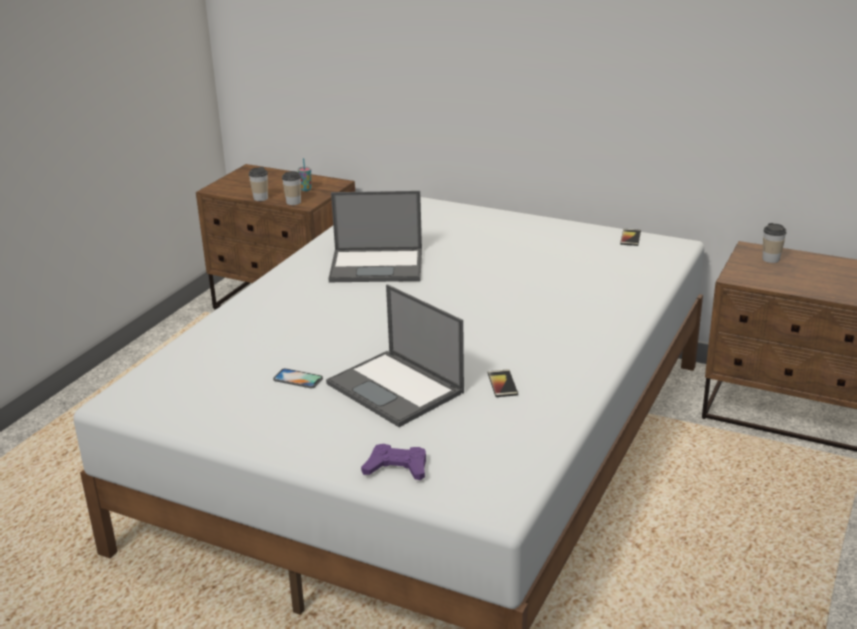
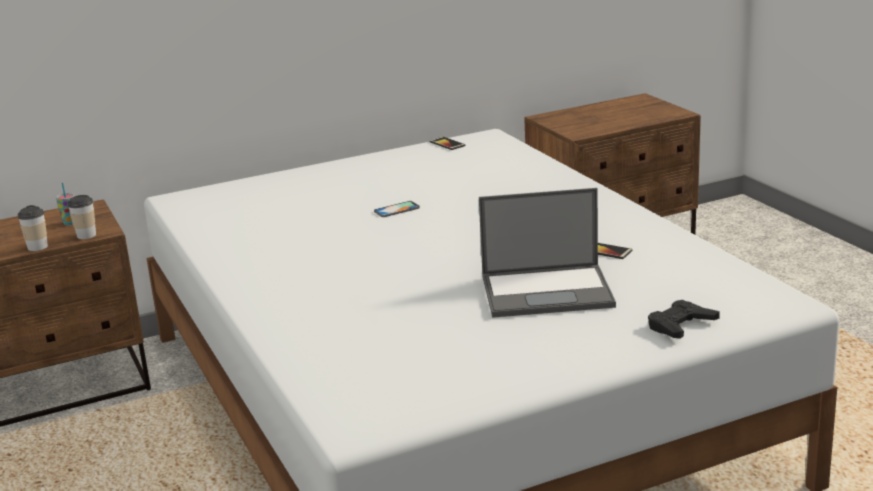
camera: 50 degrees left, 5 degrees down
(298, 379) = (461, 327): phone -> phone (396, 209)
(378, 266) = (304, 239): laptop -> none
(397, 468) = (680, 325): purple game controller -> black game controller
(771, 259) = (570, 117): cup -> none

